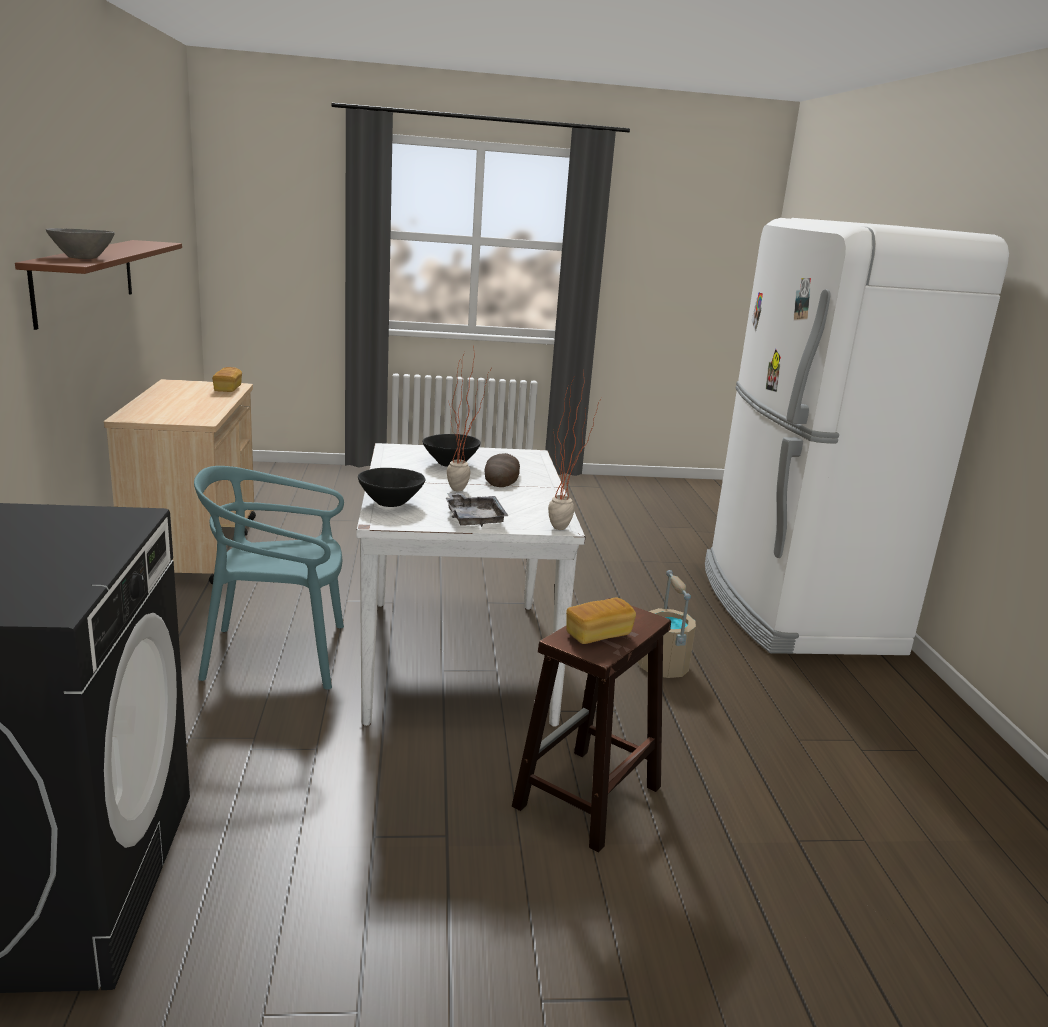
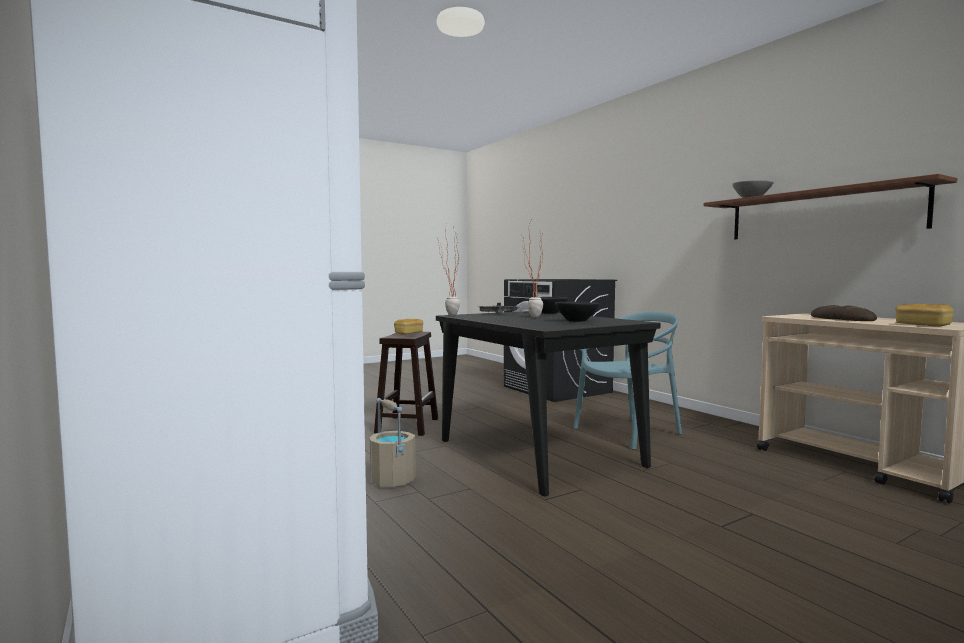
camera: 155 degrees right, 15 degrees down
(458, 658) = (537, 452): white dining table -> black dining table
(501, 476) = (530, 320): bread -> bread (842, 319)

